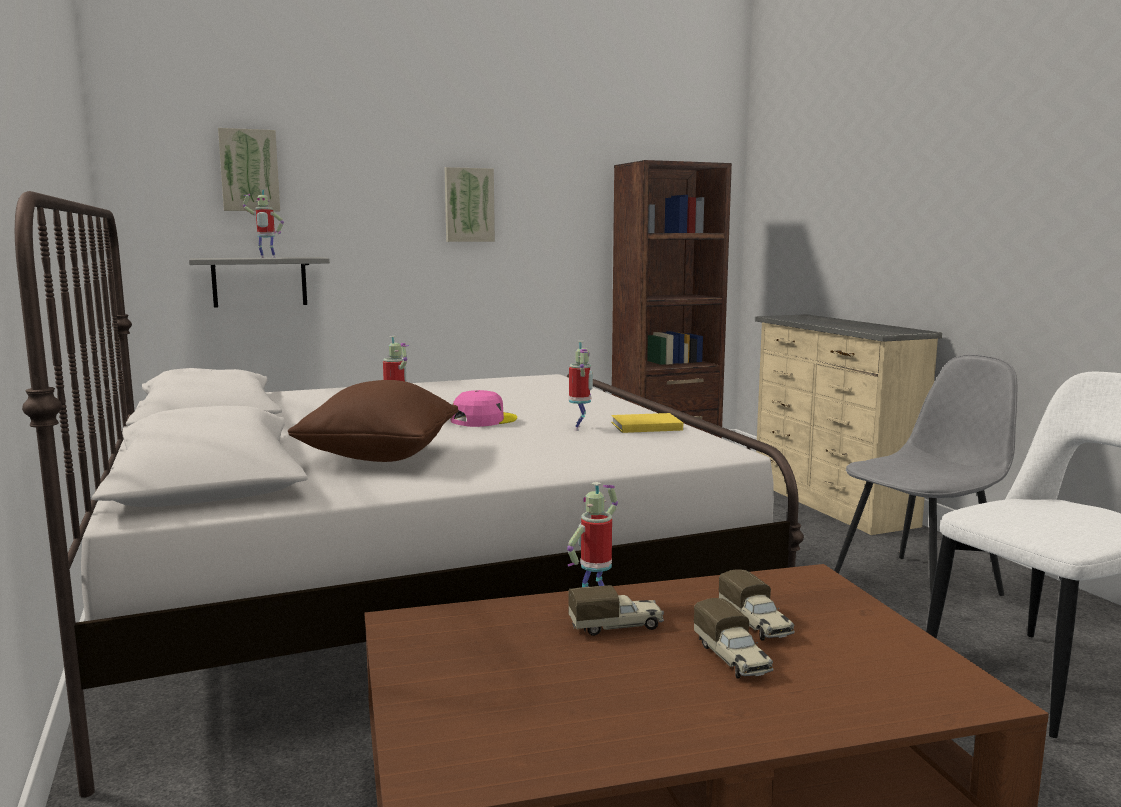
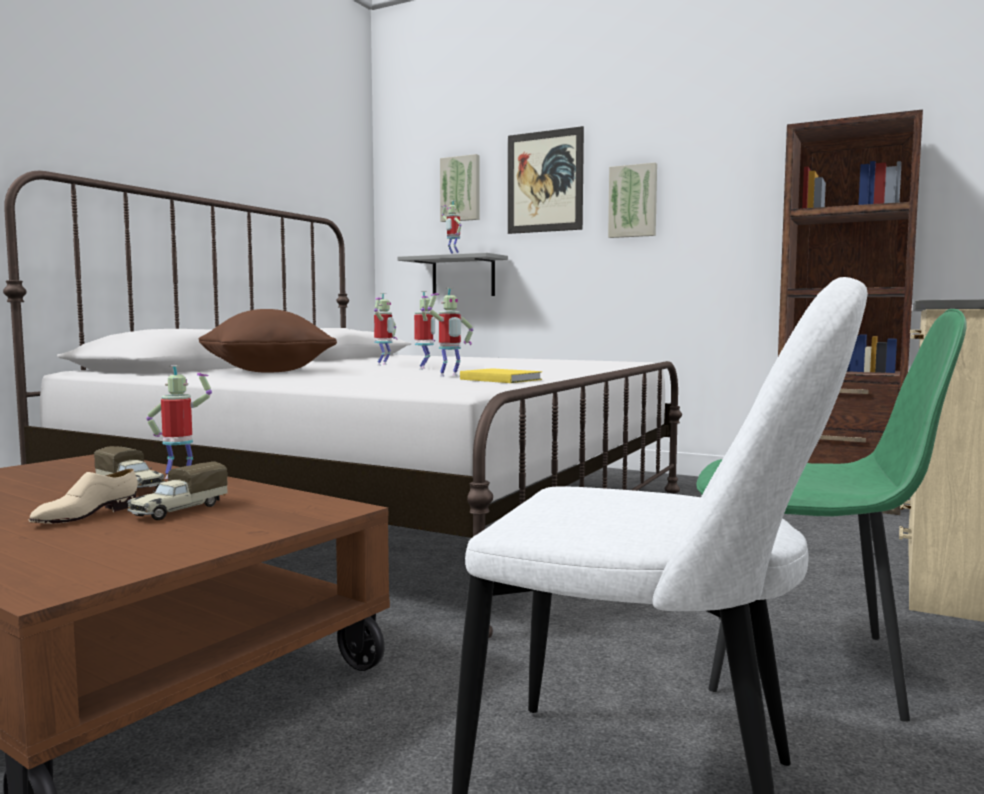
camera: 50 degrees right, 5 degrees down
(367, 174) = (544, 181): none -> picture
(483, 420) = (424, 369): pink cap -> toy robot
(732, 659) = (85, 515): toy truck -> beige shoe
(919, 585) = (808, 664): grey chair -> green chair

